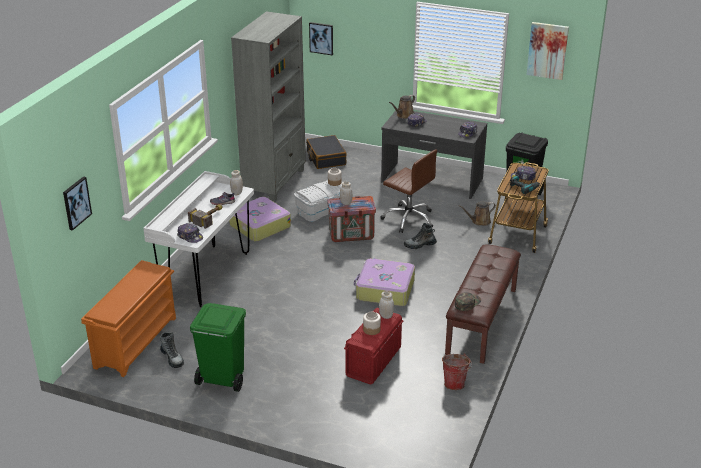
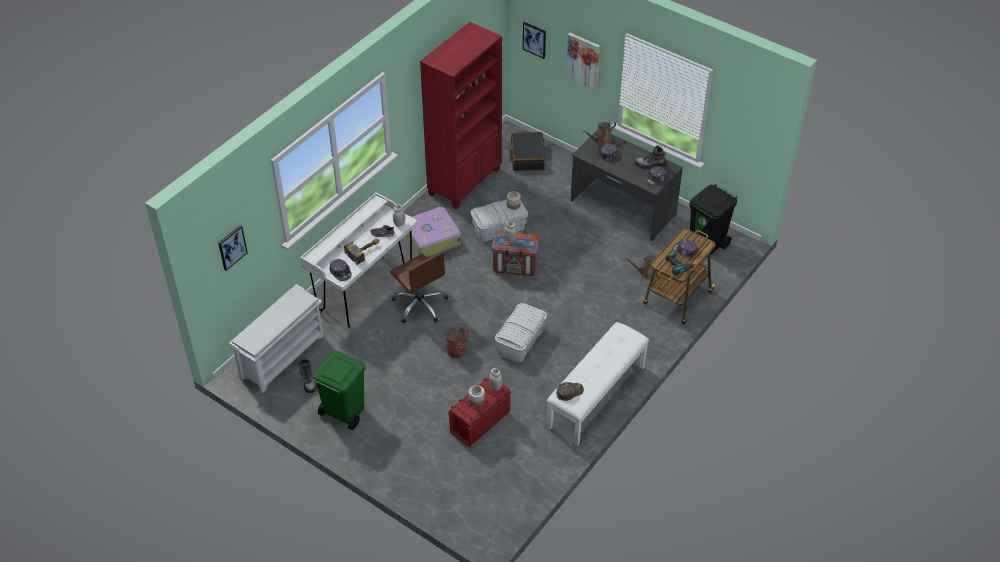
camera: 15 degrees right, 15 degrees up
(136, 341) = (282, 356): orange shoe rack -> white shoe rack
(275, 182) = (465, 182): grey bookcase -> red bookcase
(384, 290) = (521, 341): suitcase -> white storage box
(409, 219) = (578, 256): brown office chair -> brown office chair (420, 305)
(420, 245) = (576, 292): boot -> boot (650, 165)
(455, 383) = (542, 462): bucket -> bucket (458, 351)
(482, 321) = (597, 397): brown bench -> white bench
(547, 50) = (747, 114): picture -> picture (583, 61)

